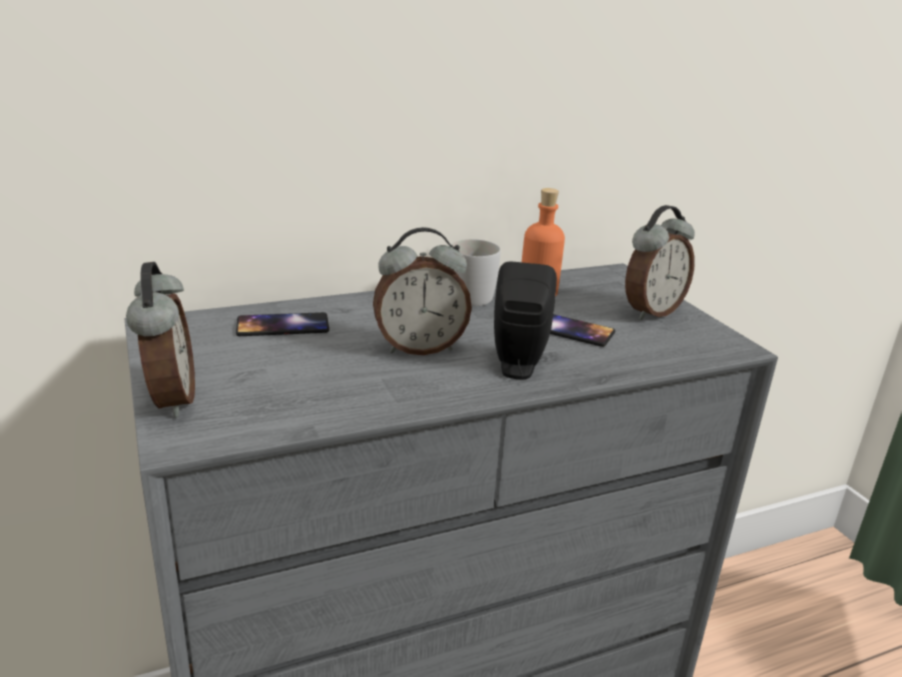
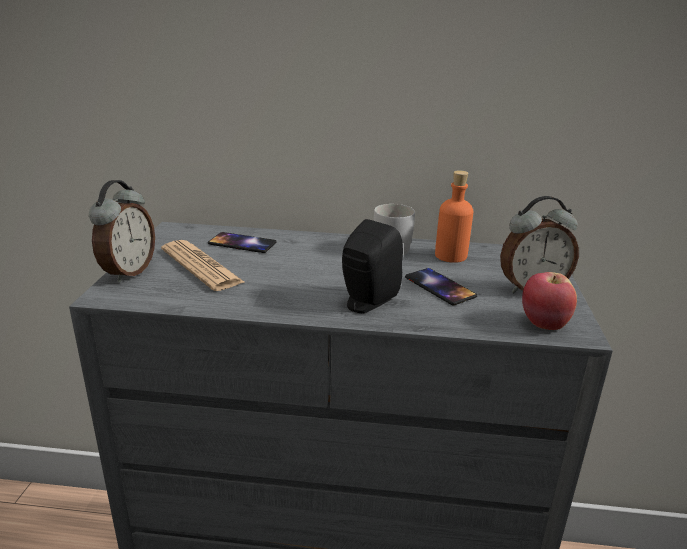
camera: 30 degrees right, 0 degrees up
(266, 368) = (201, 266): none -> newspaper
(419, 348) = (311, 275): alarm clock -> none
(700, 345) = (544, 323): none -> apple

